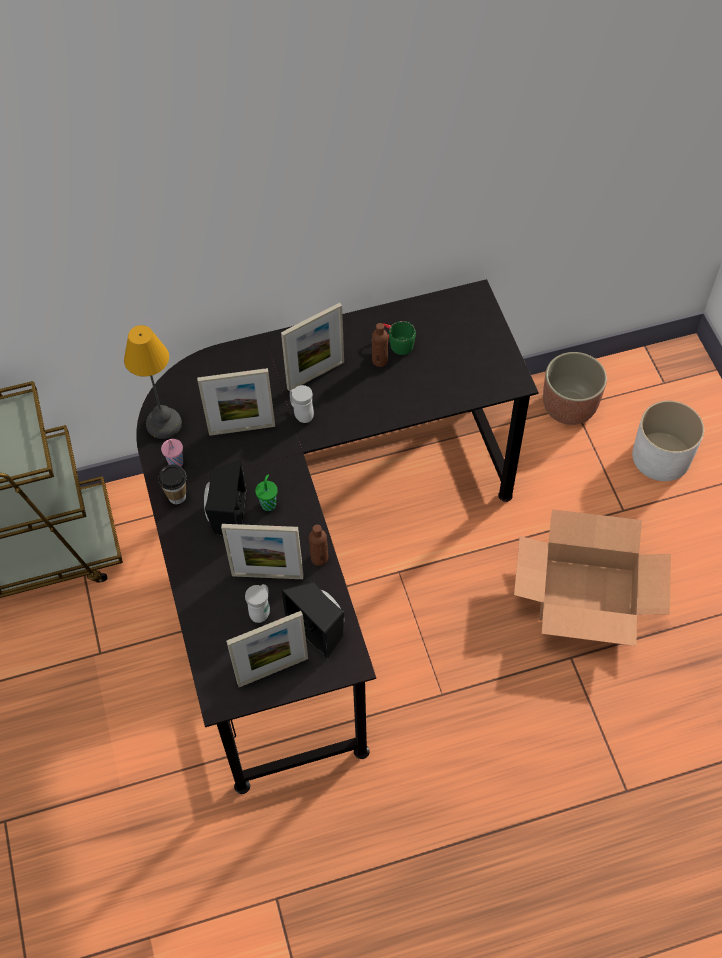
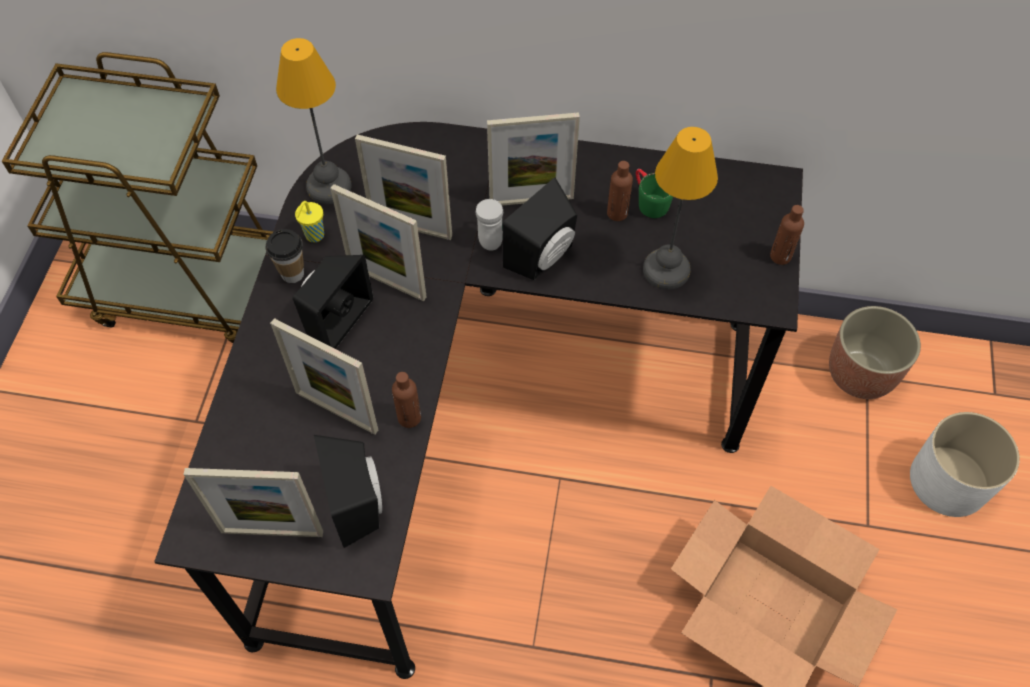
camera: 25 degrees right, 0 degrees up
(175, 464) = (314, 236): pink cup -> yellow cup
(248, 474) = (387, 281): none -> picture frame
(261, 610) = (304, 450): white mug -> none
(268, 504) = (389, 326): green cup -> none
(347, 412) = (544, 258): none -> black speaker
(433, 386) = (665, 268): none -> table lamp
(503, 346) = (780, 256): none -> brown bottle

